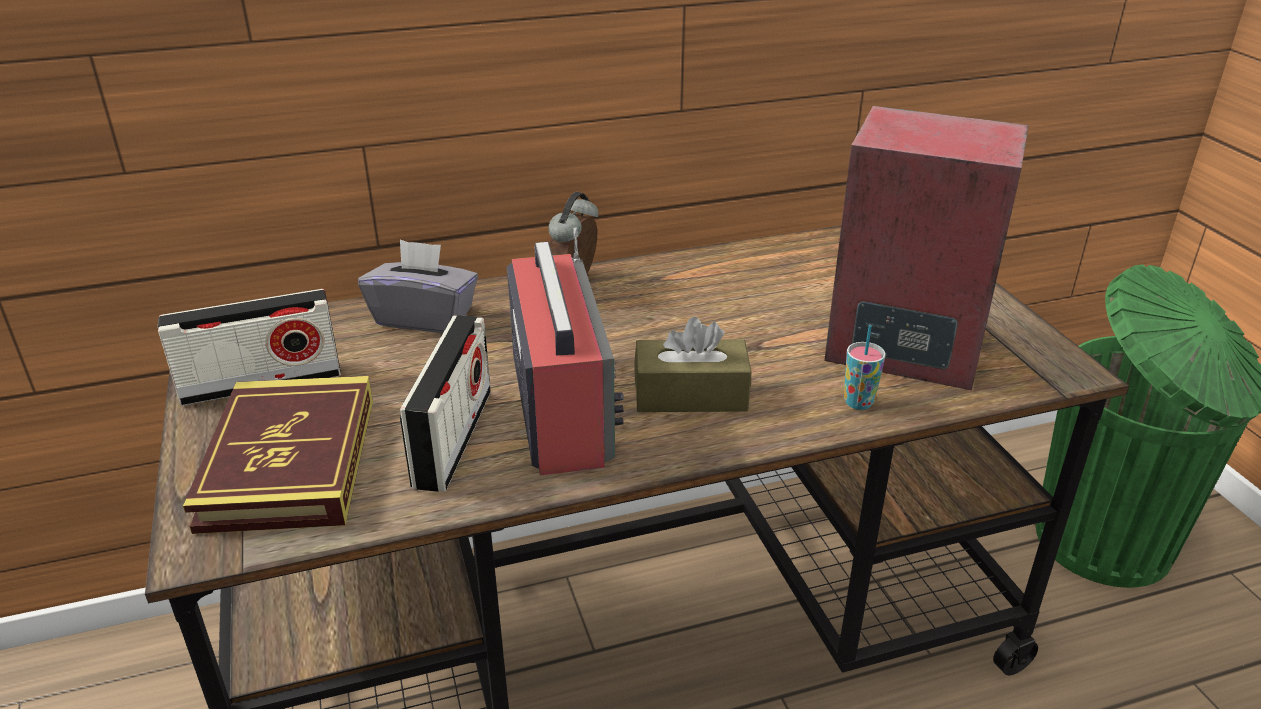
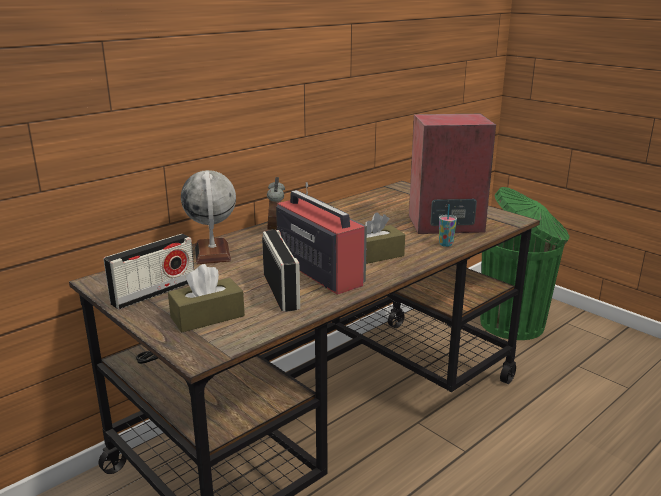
camera: 25 degrees left, 10 degrees down
(290, 462) = (207, 316): book -> brown tissue box
(424, 317) = (212, 253): grey tissue box -> globe

